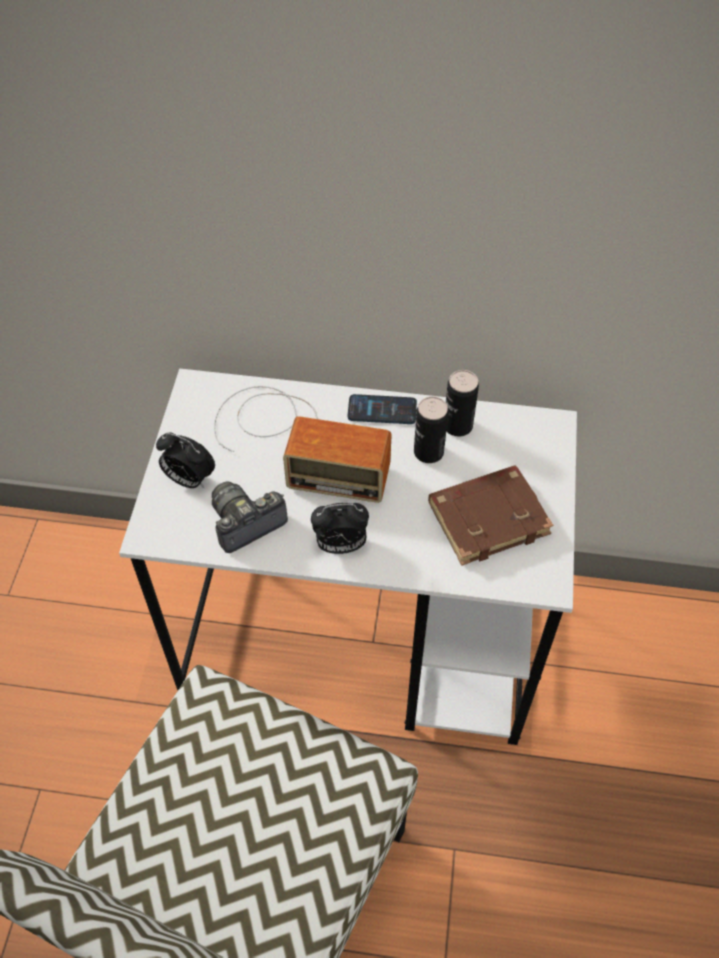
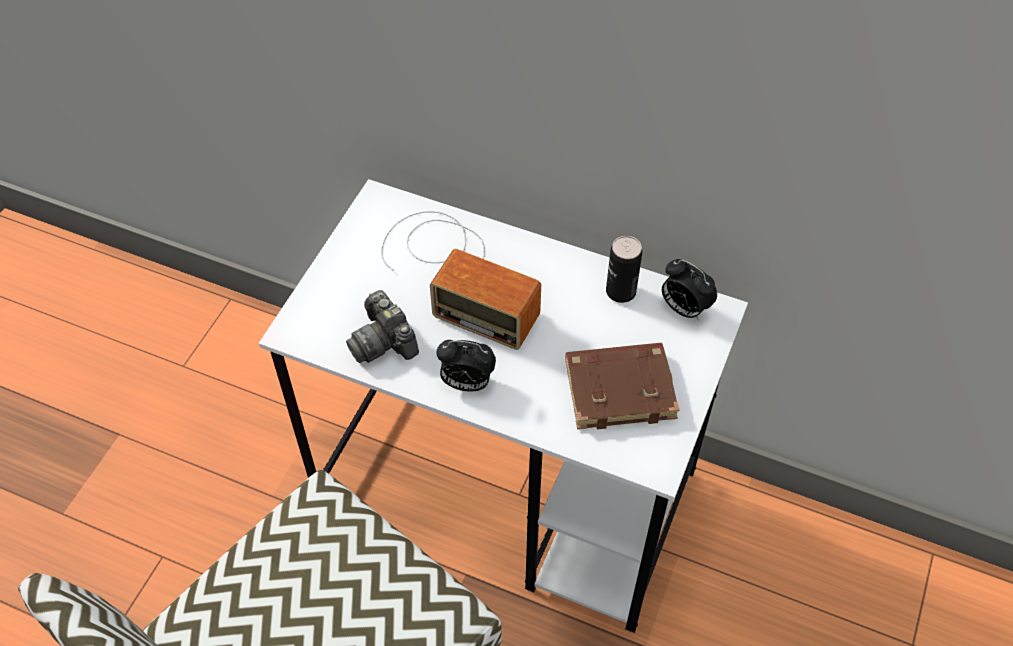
camera: 15 degrees right, 0 degrees up
(189, 479) = (343, 288): alarm clock -> alarm clock (683, 308)
(246, 523) = (383, 341): camera -> camera turned 105 degrees counterclockwise
(382, 410) = (550, 260): phone -> none
(428, 452) = (582, 311): can -> none

